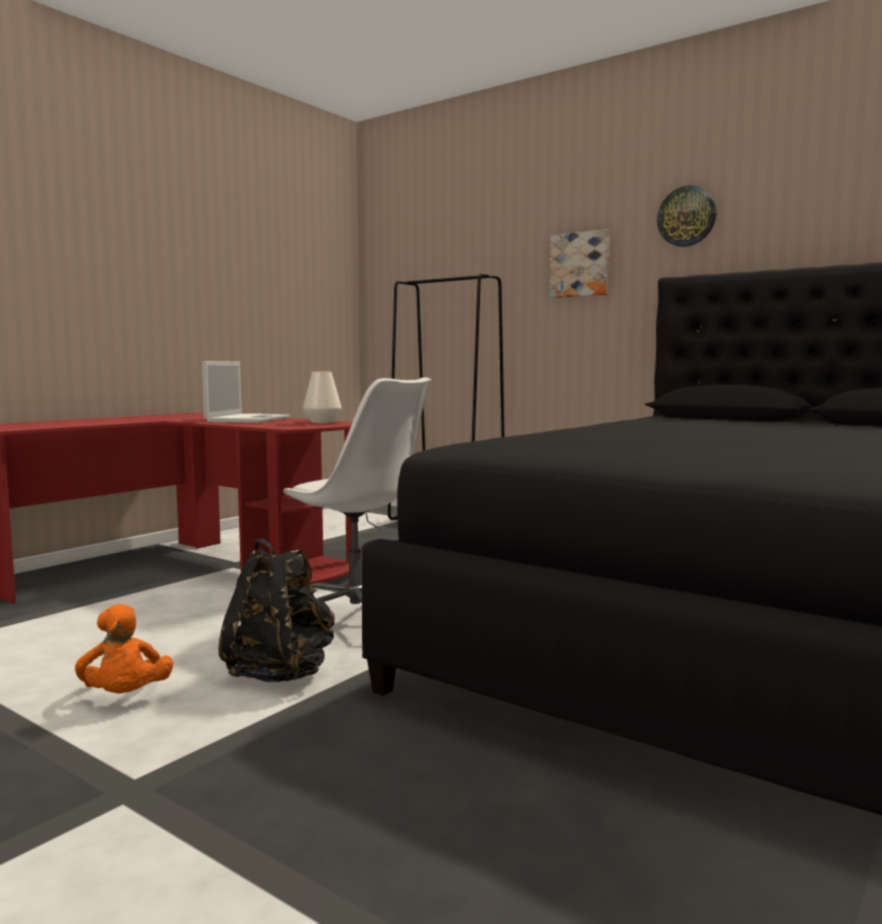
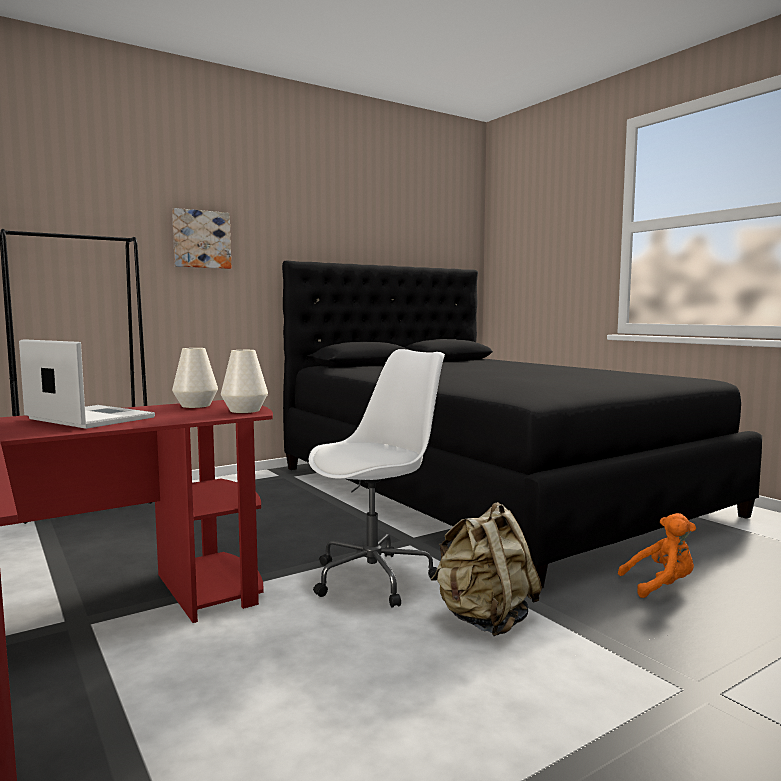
camera: 70 degrees left, 0 degrees up
(125, 697) = (517, 697): orange plush toy -> orange plush toy (661, 586)
(280, 673) = (484, 620): black backpack -> beige backpack
(303, 426) = (244, 410): none -> white vase
(686, 216) = (288, 215): wall clock -> none

